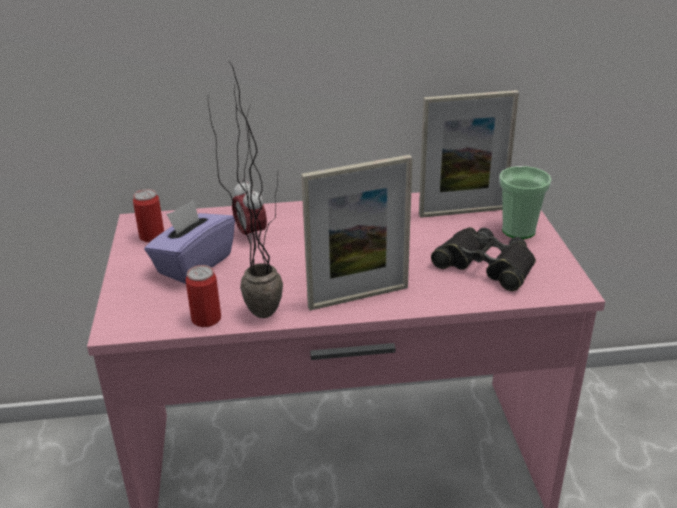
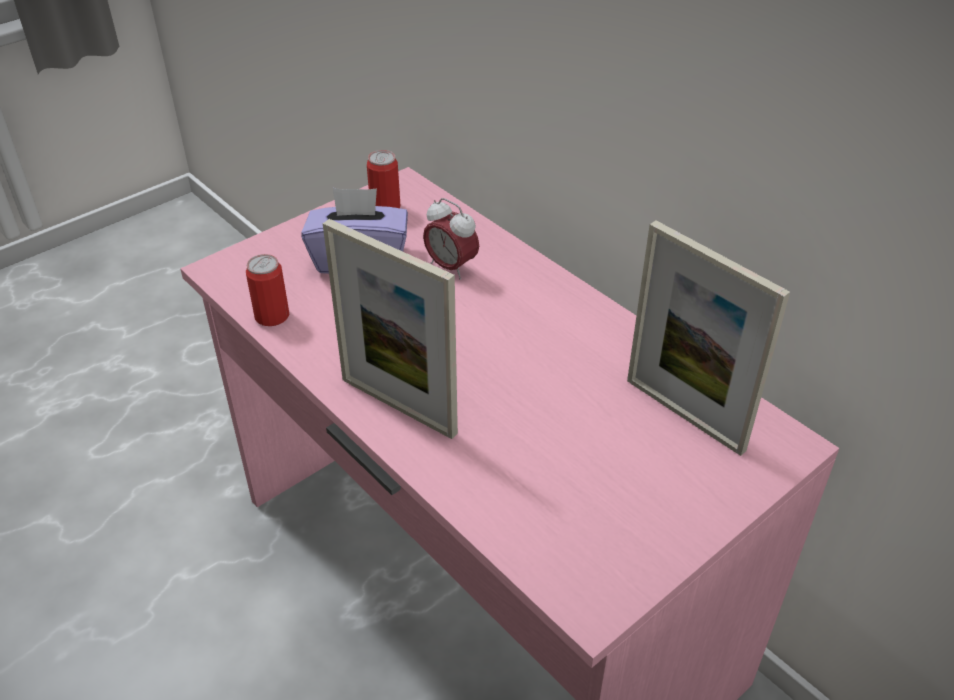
camera: 55 degrees right, 10 degrees up
(251, 234) = (451, 267): alarm clock -> alarm clock turned 75 degrees counterclockwise
(258, 306) = (320, 340): potted plant -> none
(485, 265) = (567, 491): black binoculars -> none
(518, 230) = (693, 491): cup -> none

